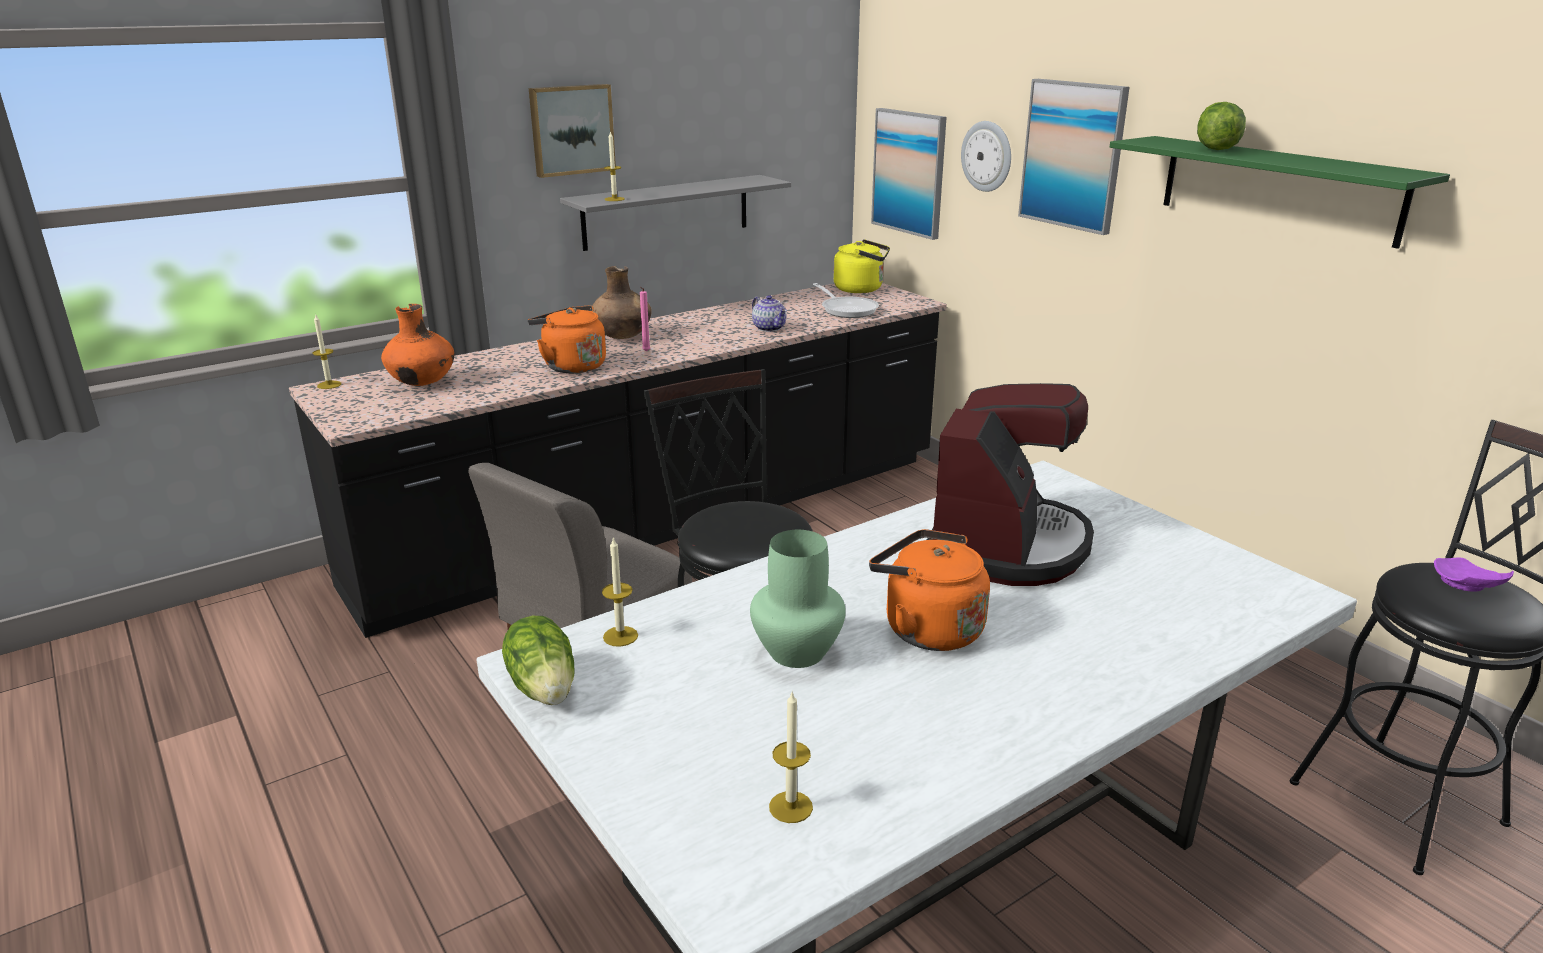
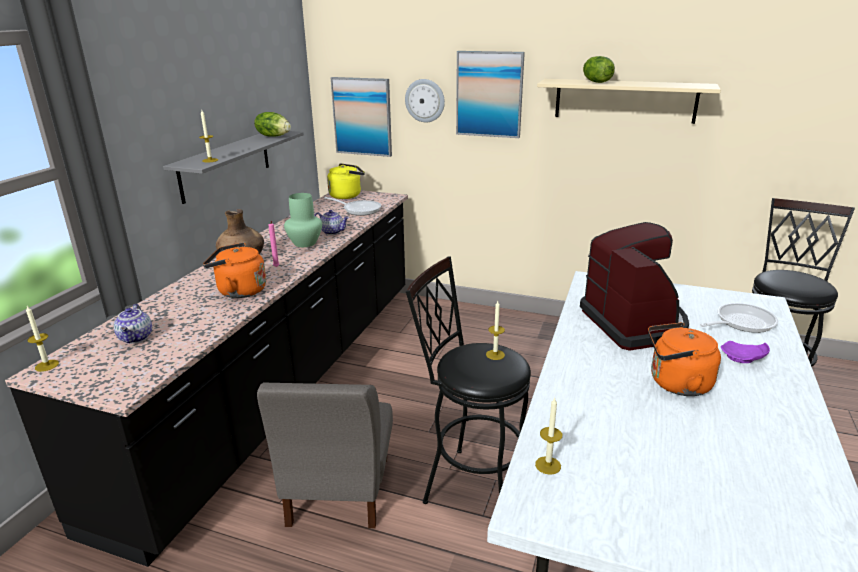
camera: 35 degrees left, 0 degrees up
(423, 383) = (136, 338): orange vase -> teapot
(545, 687) = (562, 523): lettuce -> lettuce (274, 136)
(571, 129) = (163, 111): picture -> none
(790, 807) = (787, 520): candle -> candle (495, 355)
(795, 651) = (645, 427): green vase -> green vase (304, 243)
(1188, 601) = (741, 322): none -> frying pan
(1278, 189) = (625, 100): green shelf -> beige shelf
(1466, 585) = (792, 277): purple plate -> purple plate (743, 359)

